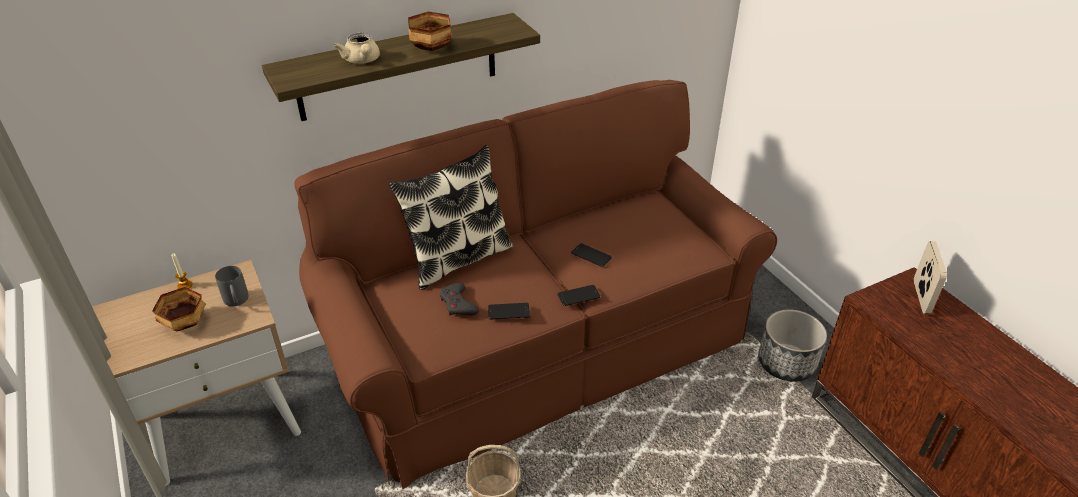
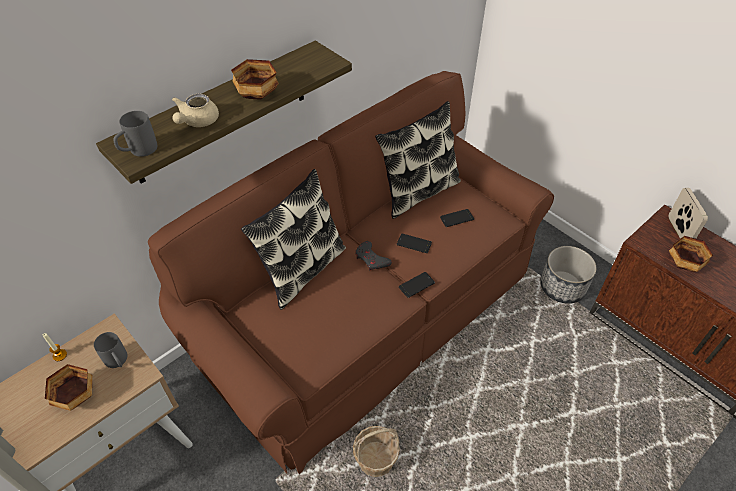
camera: 15 degrees left, 10 degrees up
(296, 76) = (138, 151): none -> grey mug
(362, 61) = (197, 122): beige teapot -> beige teapot turned 60 degrees clockwise
(458, 304) = (319, 316): grey game controller -> grey game controller (371, 259)
(508, 312) = (365, 314): phone -> phone (457, 218)
(616, 207) = (418, 191): none -> pillow
(915, 331) = (684, 263): none -> bowl

